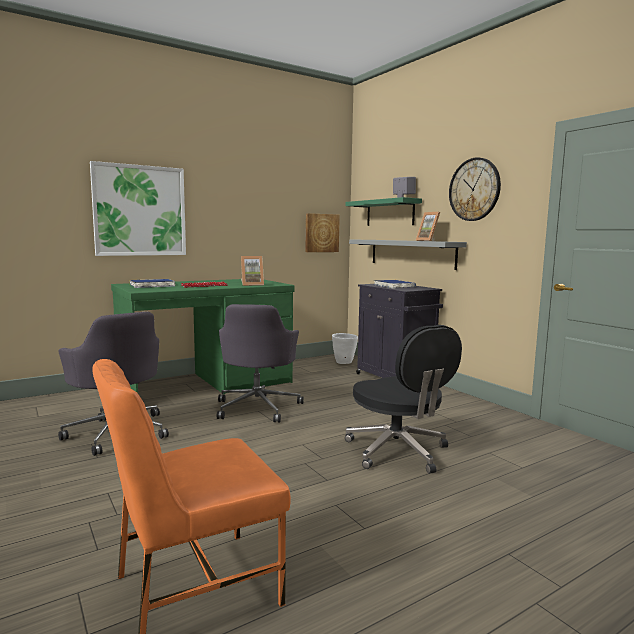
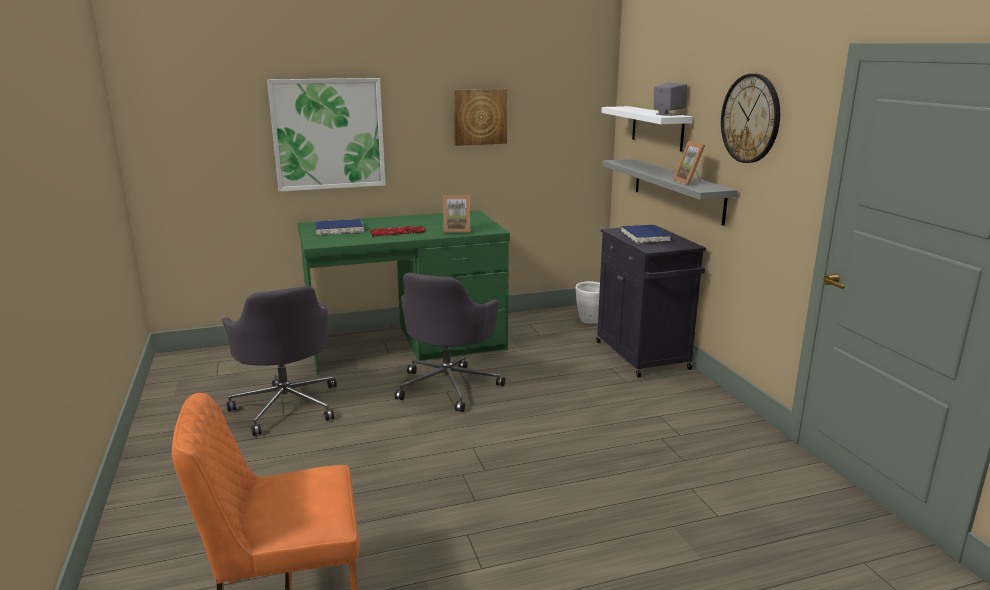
camera: 15 degrees right, 10 degrees up
(321, 233) = (571, 147): picture -> picture (480, 117)
(390, 213) = (657, 128): green shelf -> white shelf
(398, 451) = (578, 472): black office chair -> none

